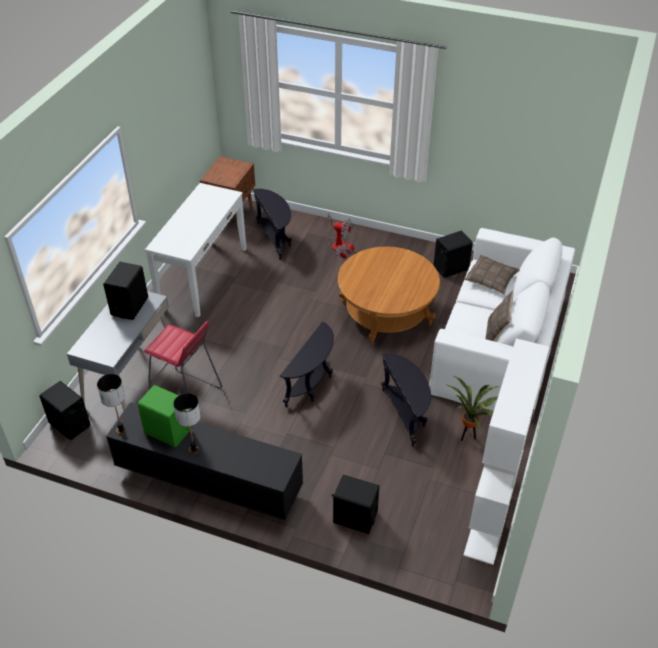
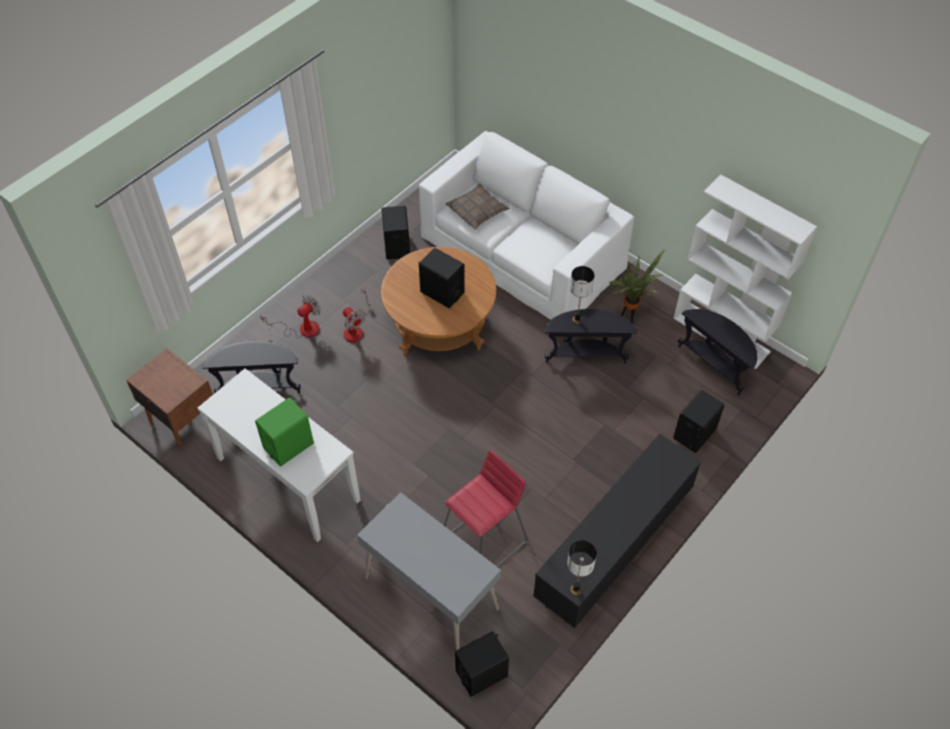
camera: 70 degrees left, 10 degrees up
(129, 306) = (402, 534): black speaker -> black speaker (442, 292)
(168, 431) = (592, 543): green speaker -> green speaker (288, 445)
(194, 450) = (626, 525): table lamp -> table lamp (577, 319)
(312, 385) = (515, 419): black side table -> black side table (714, 365)
(496, 335) = (557, 237): pillow -> none

